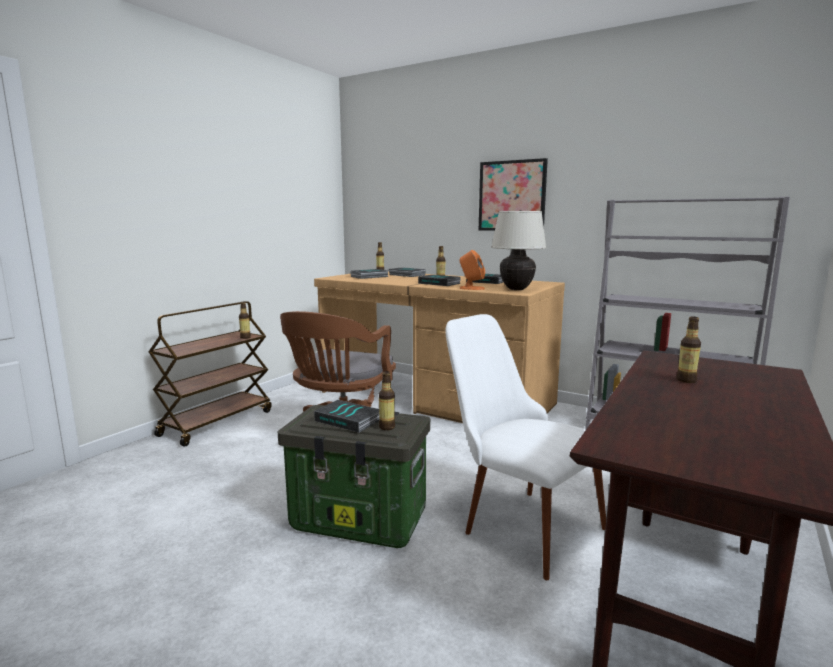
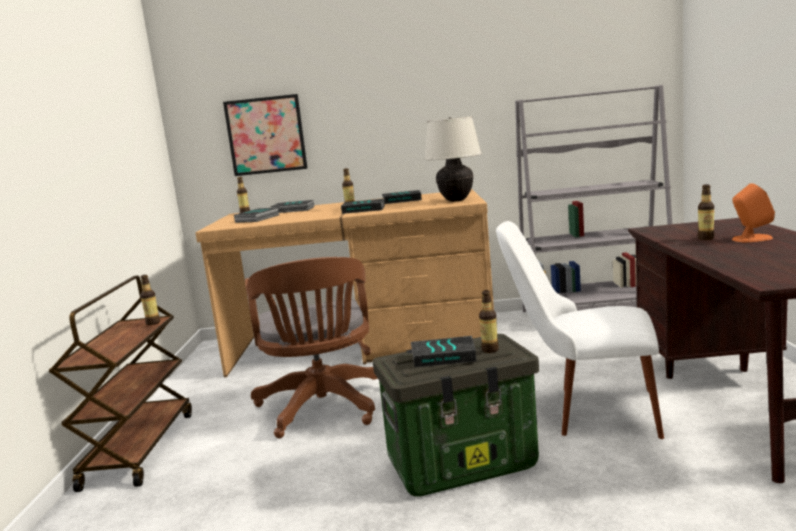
camera: 30 degrees left, 0 degrees up
(471, 288) = (413, 207): orange speaker -> orange speaker (751, 239)
(512, 196) = (400, 105): picture -> picture (266, 135)

